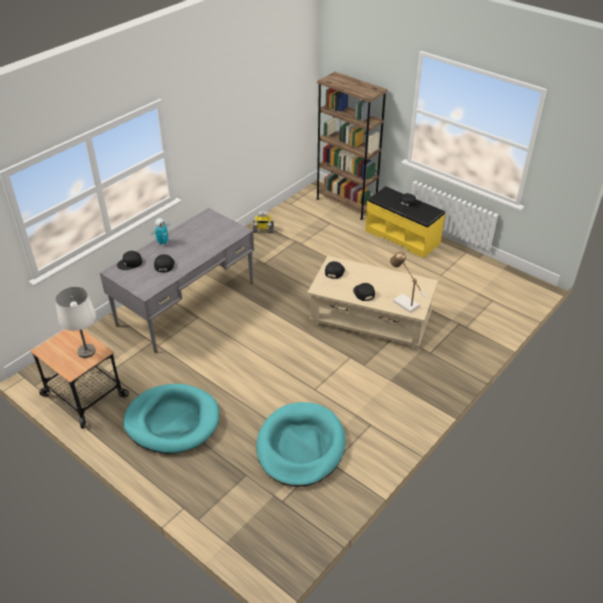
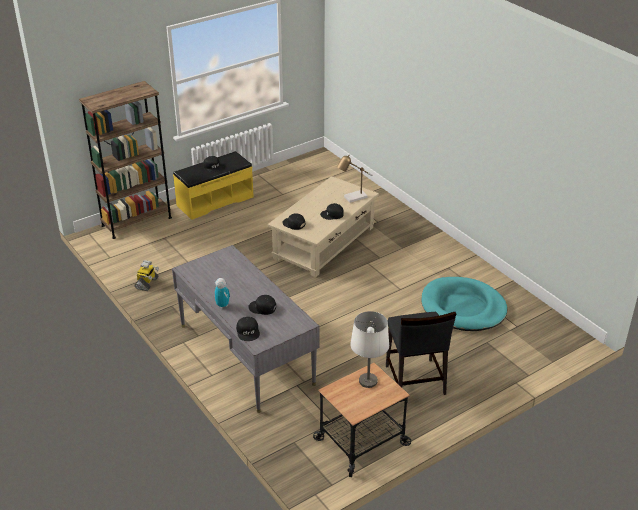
camera: 75 degrees left, 5 degrees down
(172, 421) = (415, 380): turquoise dog bed -> black chair

